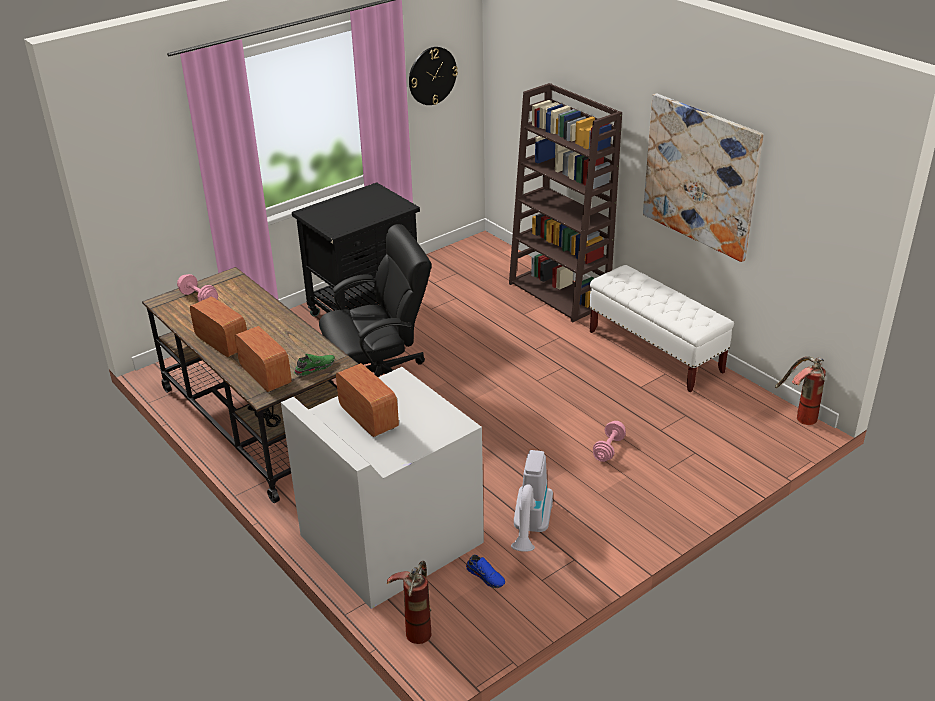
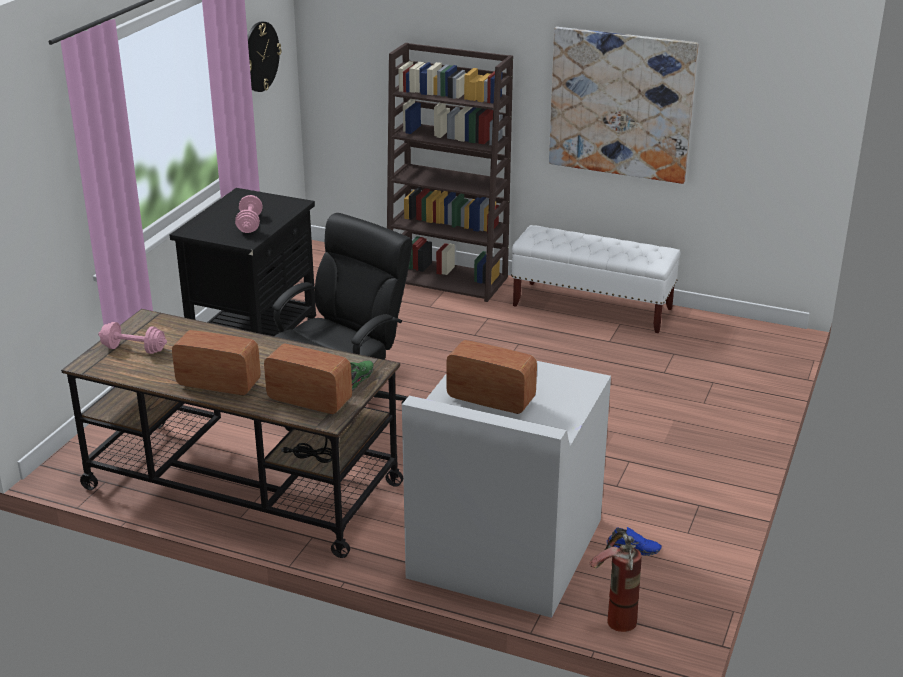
camera: 30 degrees left, 5 degrees down
(531, 530) = (634, 494): vacuum cleaner -> none
(608, 449) = (634, 402): pink dumbbell -> pink dumbbell (250, 224)
(798, 416) = (768, 327): fire extinguisher -> none

